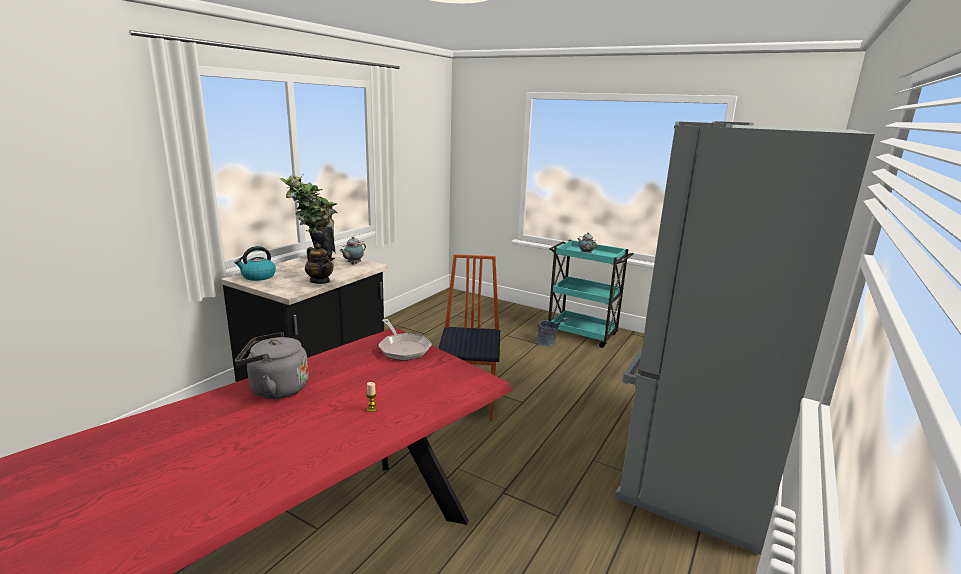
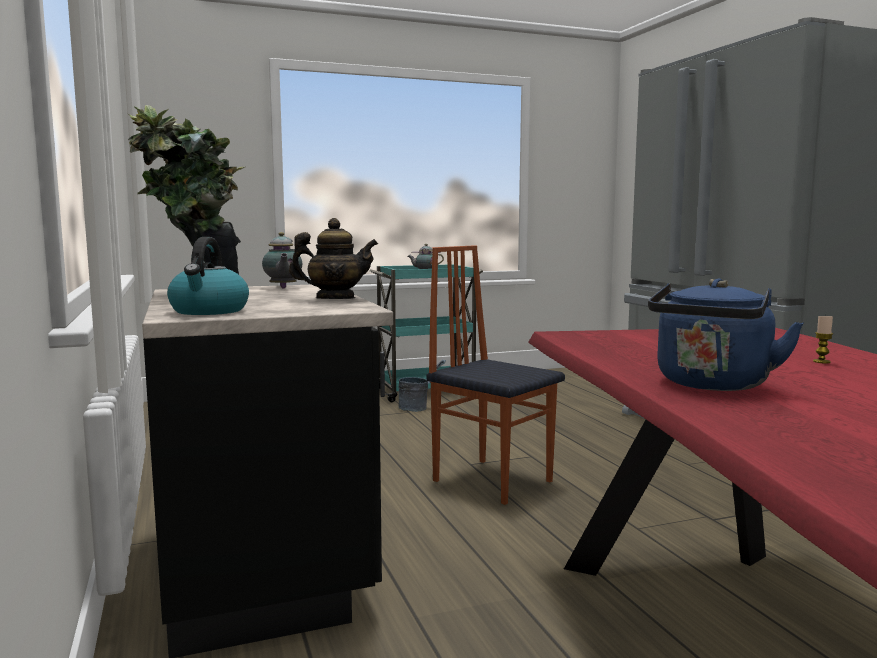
camera: 50 degrees left, 10 degrees down
(275, 389) = (711, 385): grey kettle -> blue kettle
(403, 349) = (623, 336): frying pan -> none

